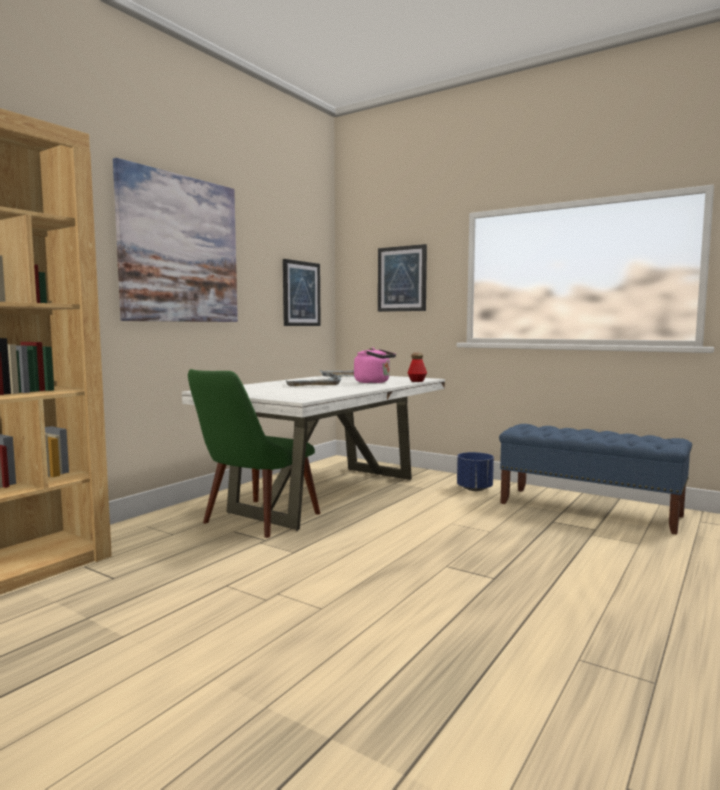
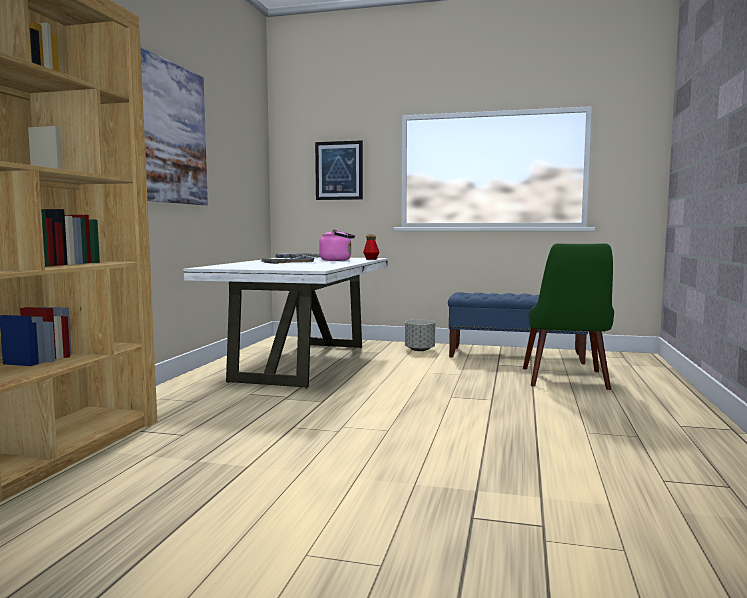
camera: 20 degrees left, 0 degrees up
(252, 522) = (259, 386): green chair -> green chair (567, 381)
(301, 294) = (248, 181): picture -> none
(475, 489) = (420, 350): blue planter -> grey planter

